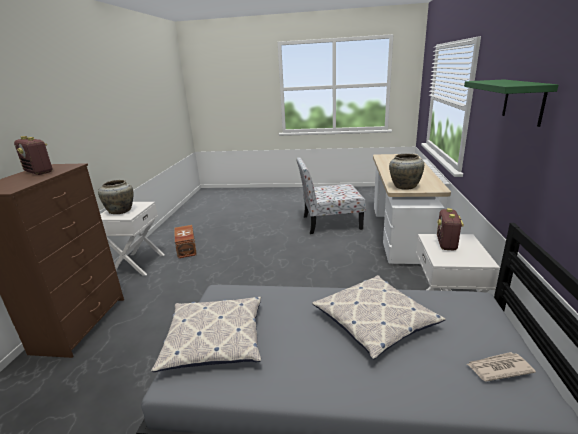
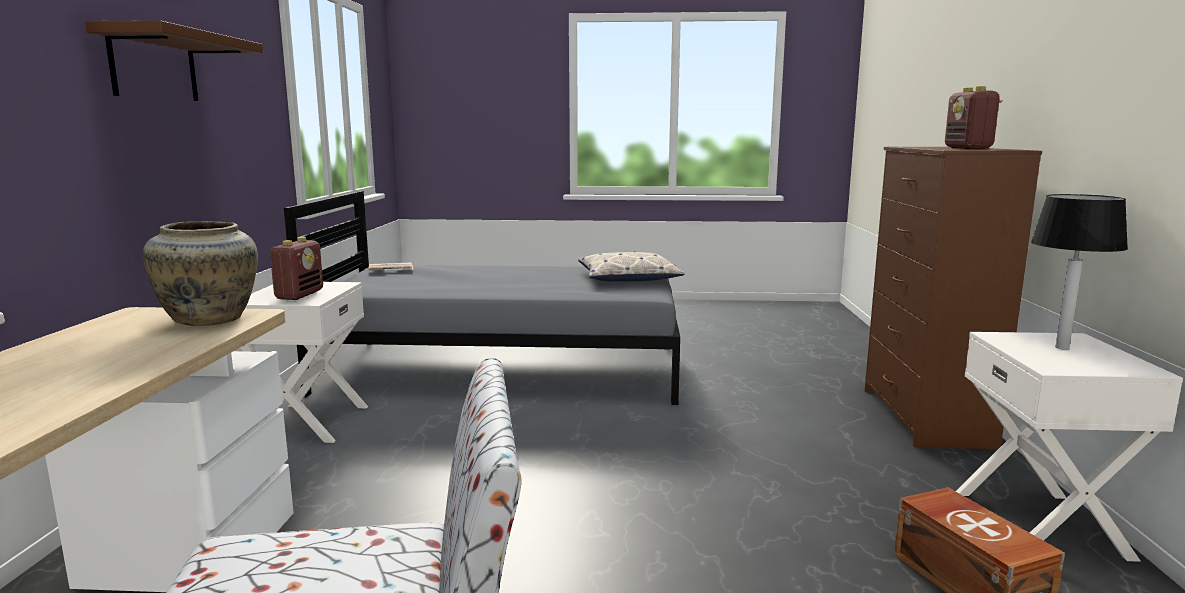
camera: 175 degrees right, 10 degrees down
(39, 172) = (968, 148): radio -> radio turned 120 degrees counterclockwise
(121, 211) = (1062, 348): beige vase -> table lamp
(375, 321) = (467, 283): pillow -> none
(523, 101) = (154, 66): green shelf -> brown shelf

